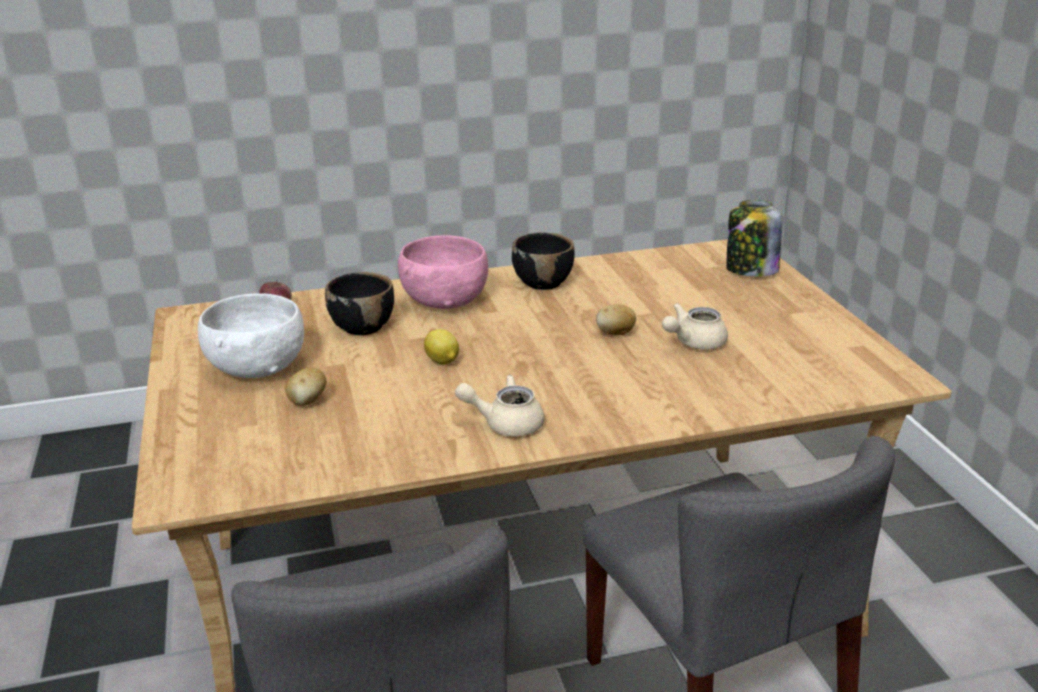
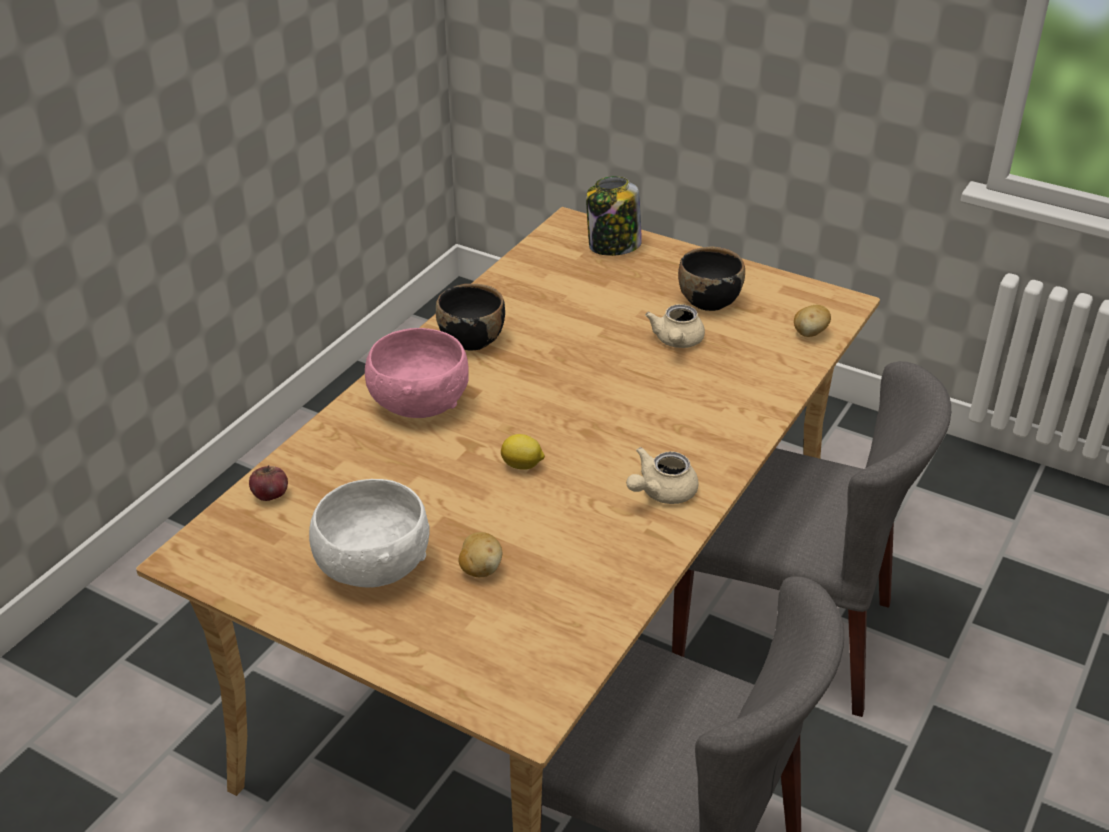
camera: 45 degrees left, 10 degrees up
(363, 326) = (393, 470): black bowl -> black bowl (708, 300)
(615, 333) = (610, 363): potato -> potato (810, 333)

